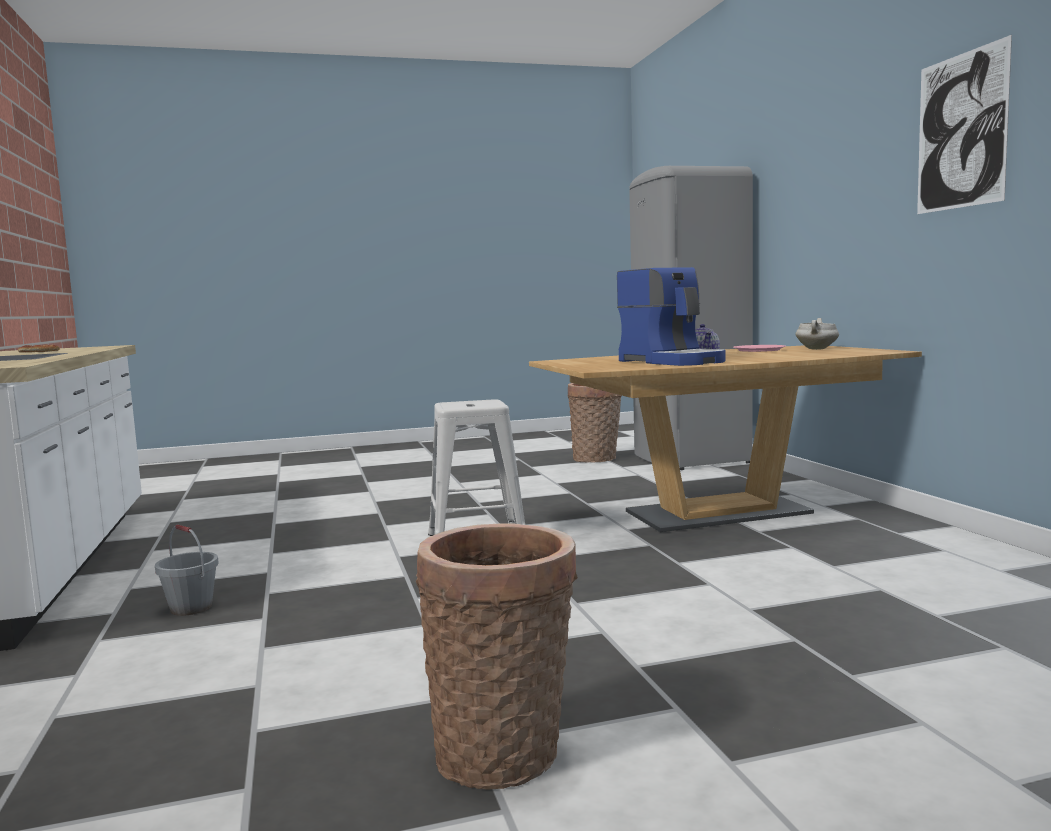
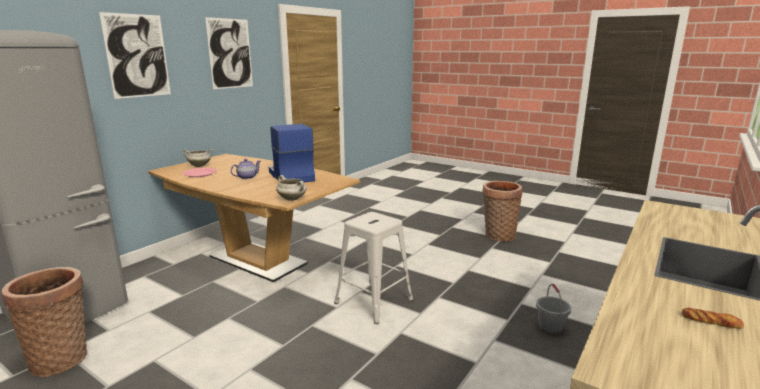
camera: 130 degrees left, 10 degrees up
(553, 361) = (292, 199): none -> white cooking pot
(673, 361) = (290, 176): coffee machine -> coffee machine turned 45 degrees counterclockwise
(826, 169) = (137, 56): none -> picture

